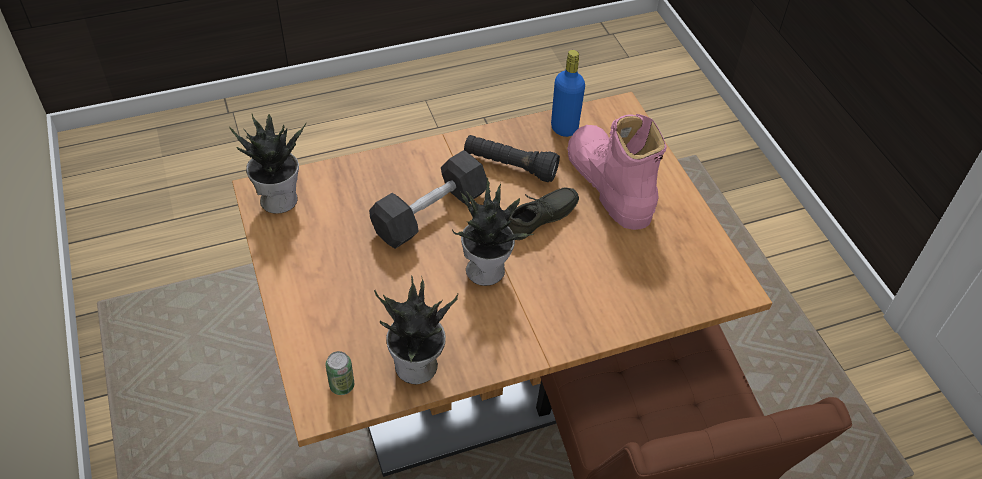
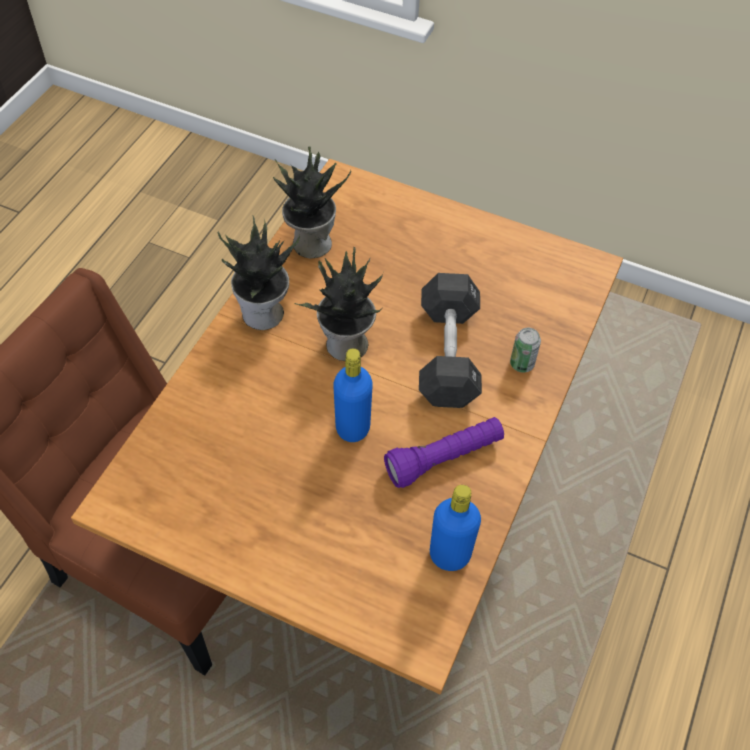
camera: 135 degrees right, 5 degrees up
(279, 198) = (570, 272): potted plant -> potted plant (264, 315)
(342, 385) = (343, 199): can -> can (522, 364)
(510, 166) = (444, 458): black flashlight -> purple flashlight
(543, 220) = (352, 428): grey shoe -> blue bottle
(609, 184) = (334, 521): pink boot -> none

